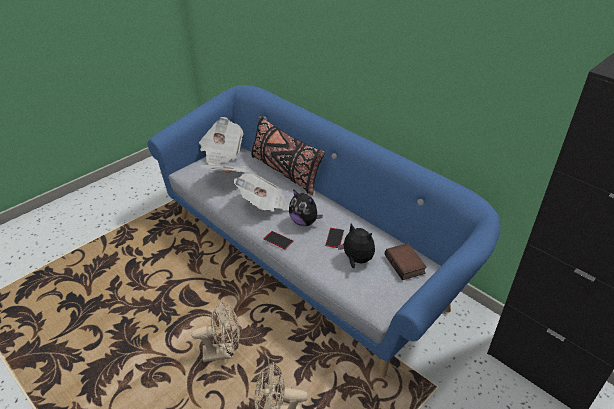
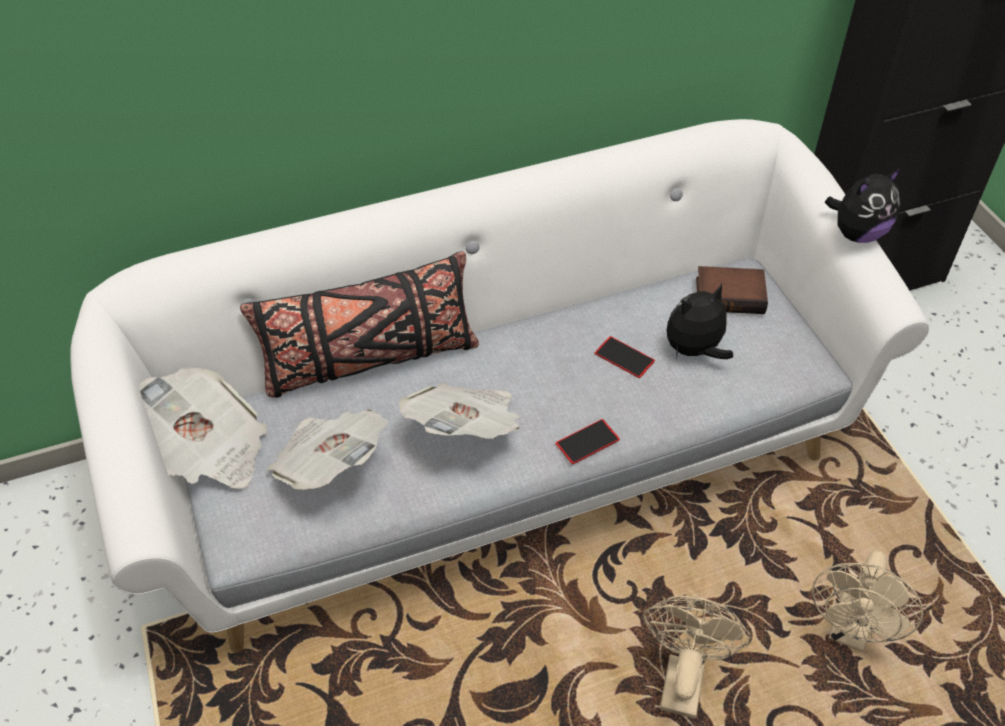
camera: 65 degrees left, 10 degrees up
(304, 222) = (556, 384): plush toy -> plush toy (857, 233)
(307, 257) = (503, 457): blue sofa -> white sofa

